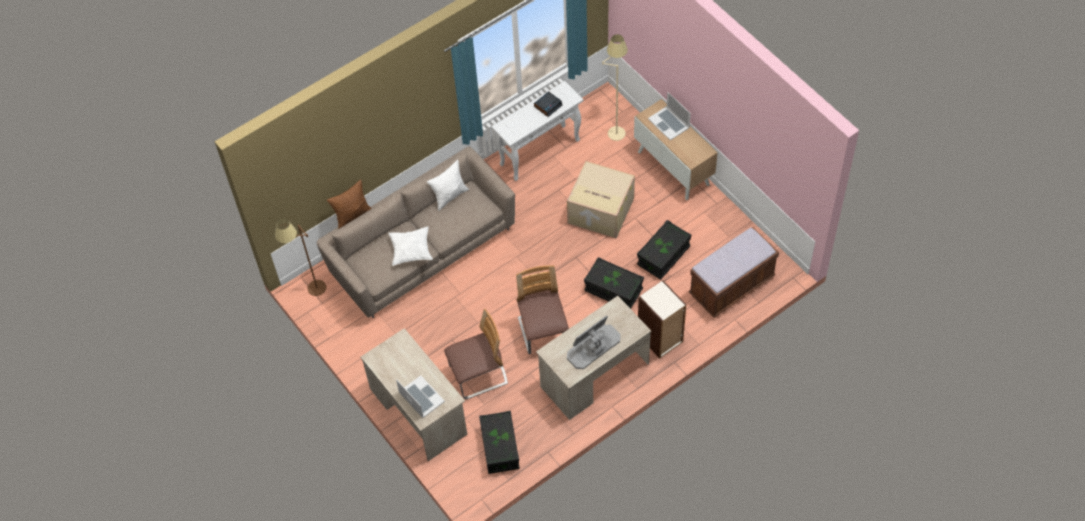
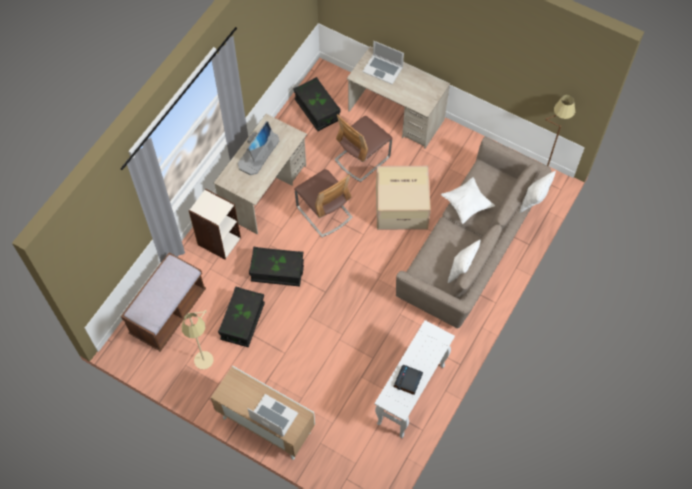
camera: 155 degrees right, 5 degrees up
(352, 216) = (534, 201): brown pillow -> white pillow
(599, 211) = (322, 348): cardboard box -> cardboard box (402, 206)
(615, 127) = (346, 456): beige floor lamp -> beige floor lamp (207, 367)

